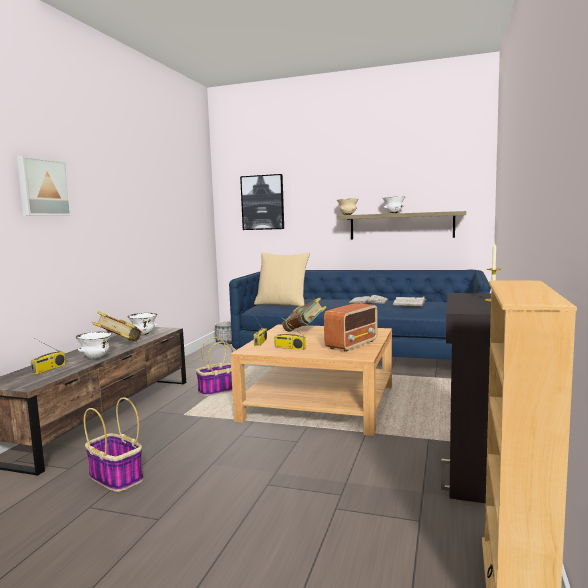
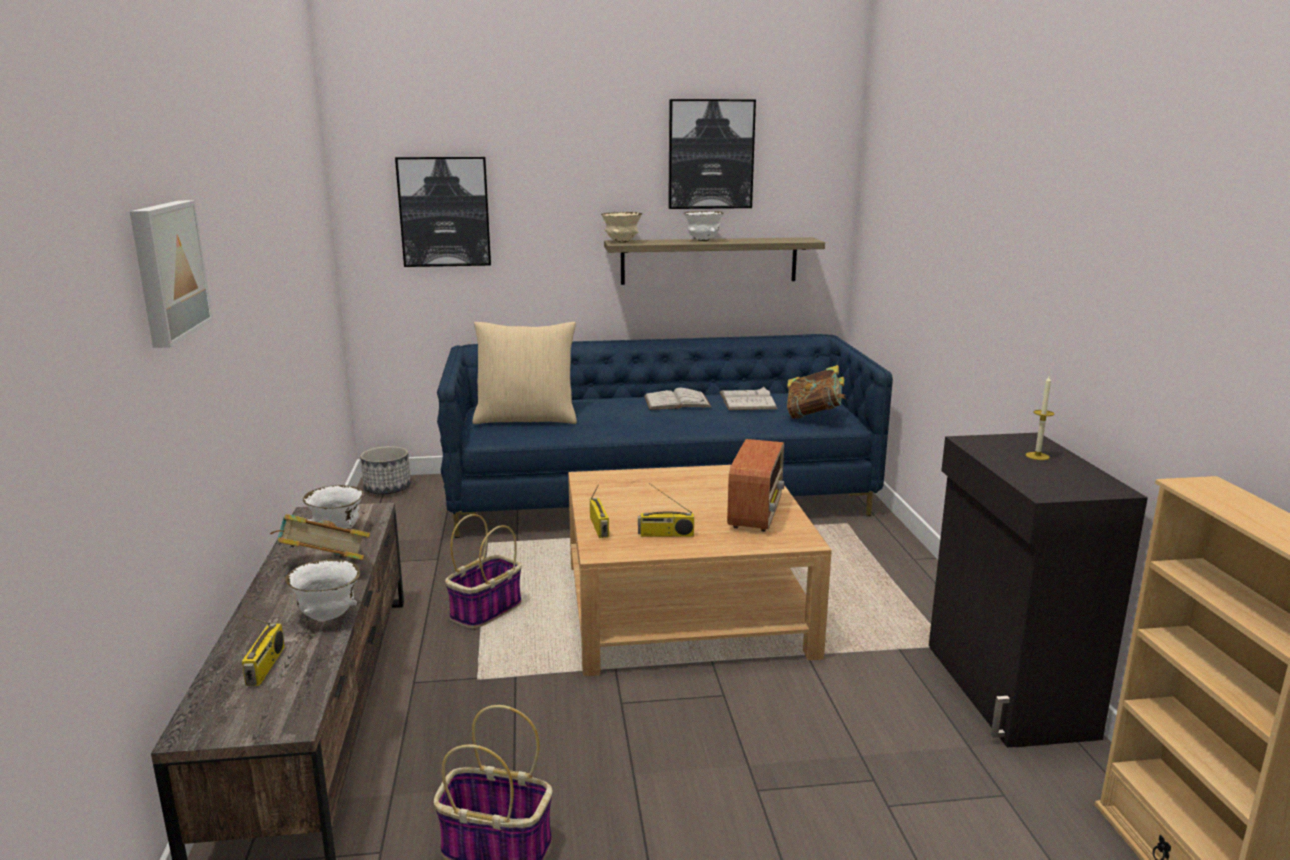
camera: 25 degrees left, 10 degrees up
(304, 331) = (639, 486): book -> book (814, 415)
(401, 166) = (710, 154): none -> picture

